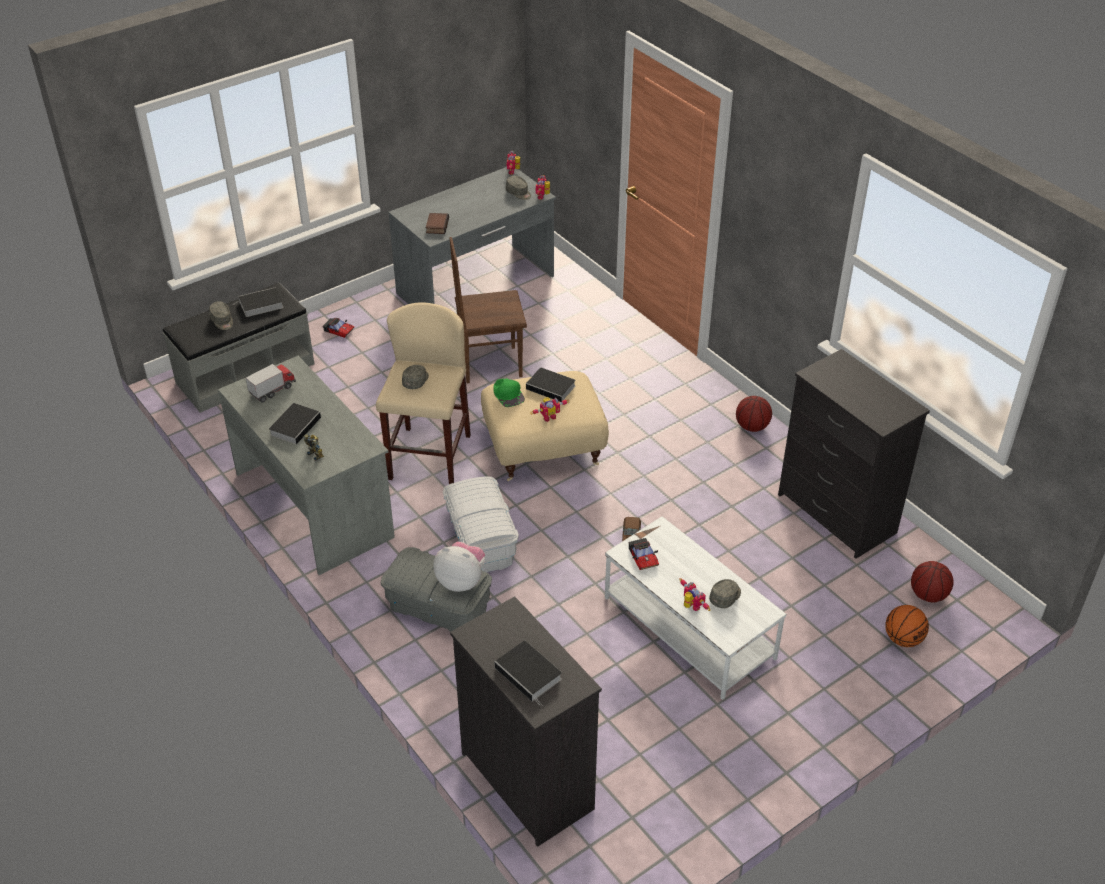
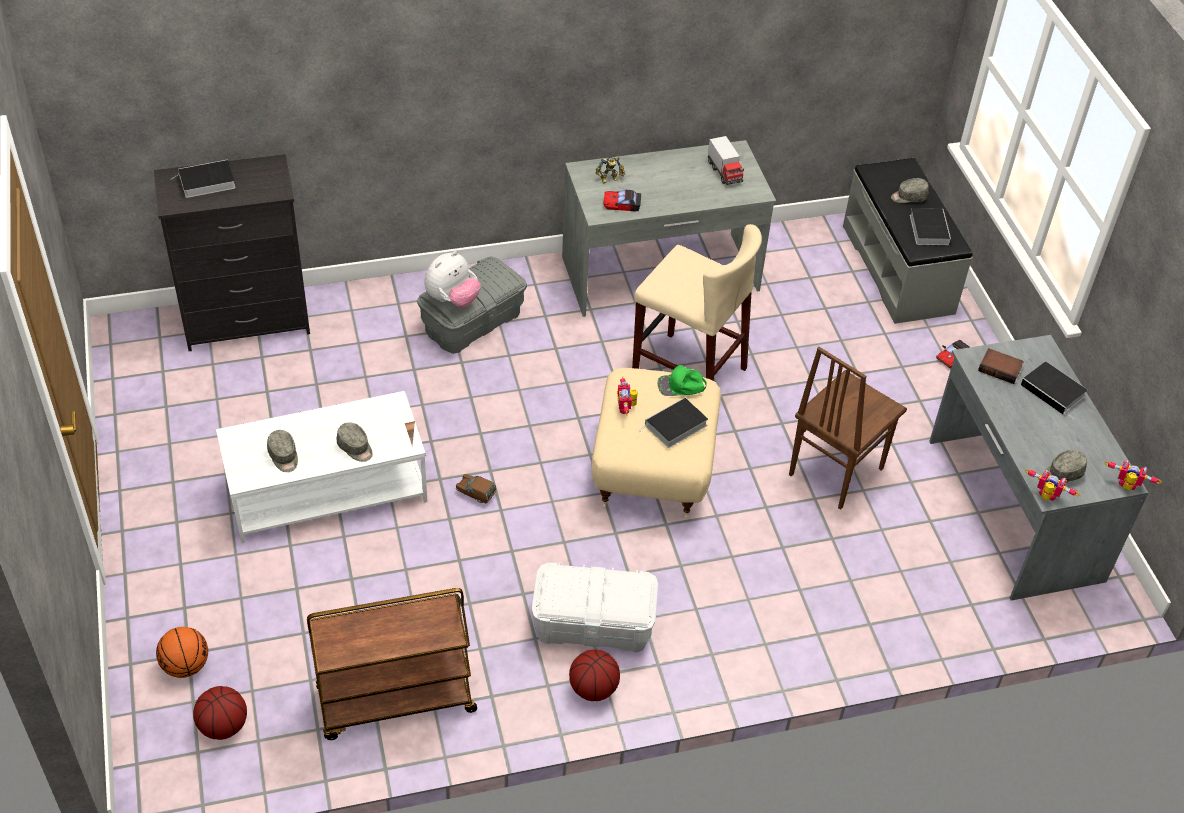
camera: 110 degrees right, 5 degrees up
(296, 425) = (661, 176): book -> book (1054, 391)
(416, 381) = (691, 274): grey cap -> grey cap (355, 448)
(480, 540) = (542, 375): white storage box -> white storage box (593, 624)
(490, 364) = (834, 471): brown chair -> brown chair turned 150 degrees counterclockwise
(643, 557) = (378, 415): toy car -> toy car (622, 204)
(691, 607) = (291, 425): toy robot -> none
(836, 515) = (395, 701): black dresser -> brown cart

